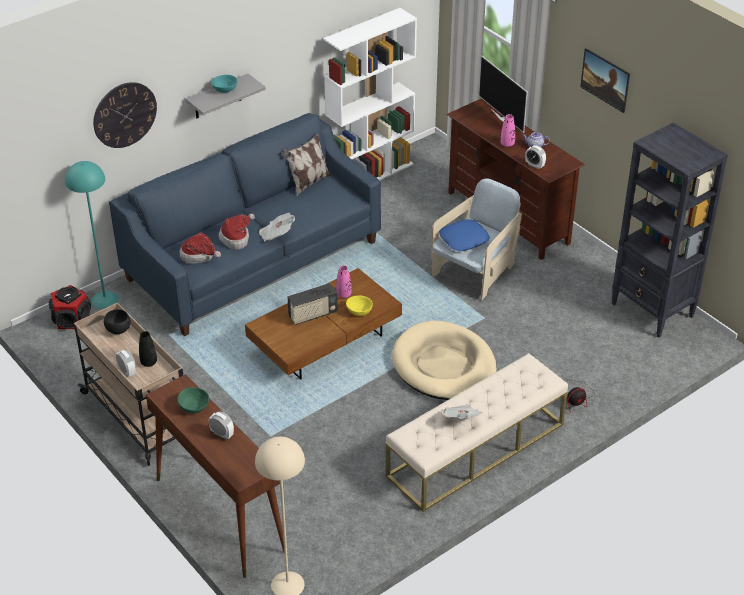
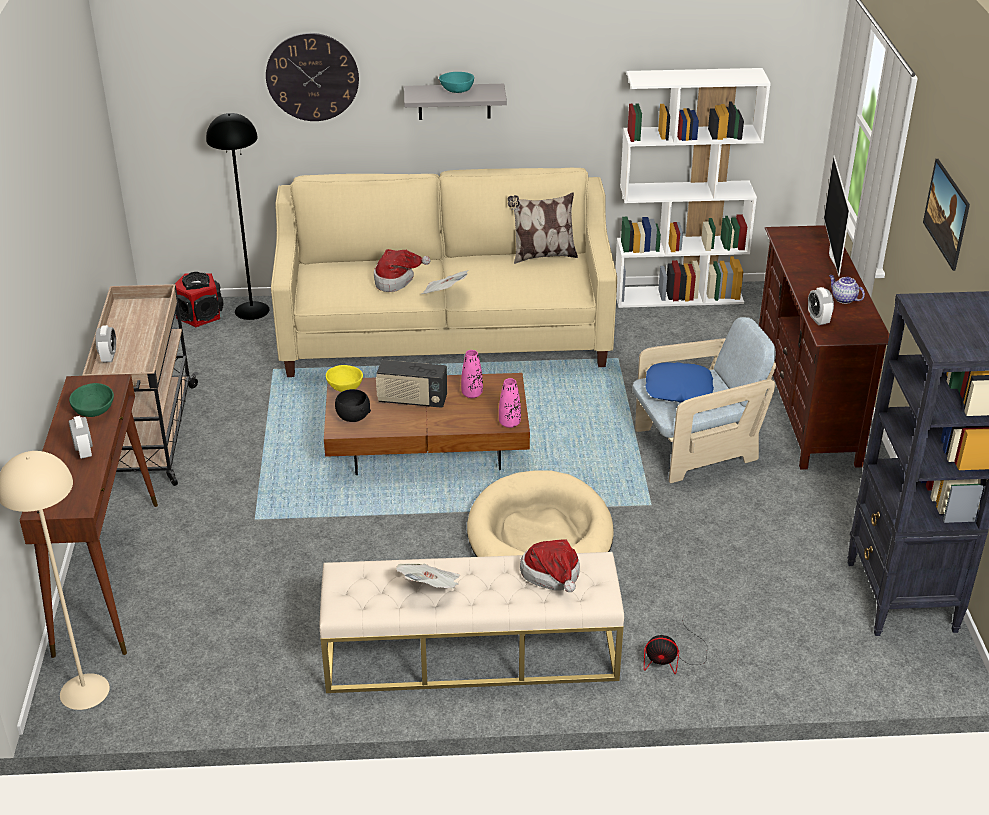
camera: 35 degrees right, 5 degrees down
(105, 299) = (252, 310): turquoise floor lamp -> black floor lamp
(118, 330) = (152, 314): black bowl -> black bowl (353, 417)
(148, 362) = (140, 358): black vase -> none
(200, 256) = (336, 283): hat -> hat (552, 577)
(253, 261) = (445, 332): blue sofa -> beige sofa
(359, 312) = (469, 419): yellow bowl -> yellow bowl (344, 387)
(507, 144) = (807, 284): pink vase -> pink vase (509, 423)

